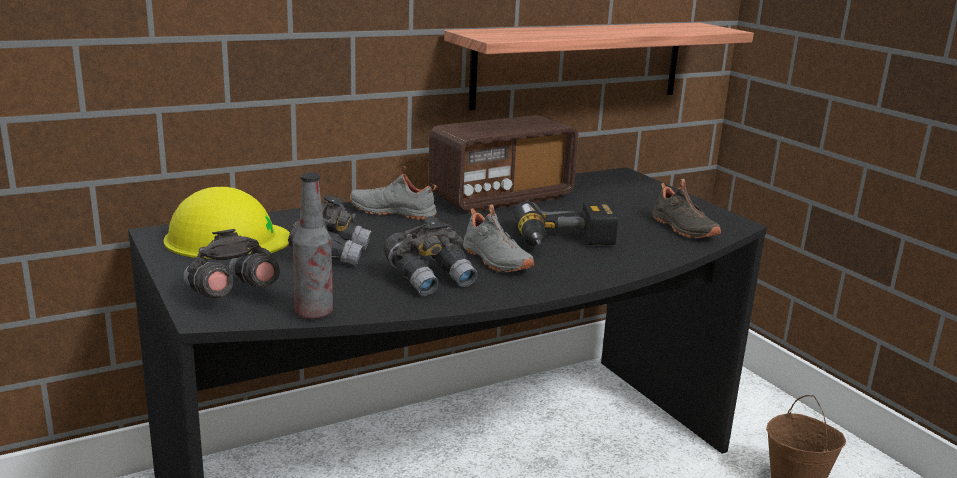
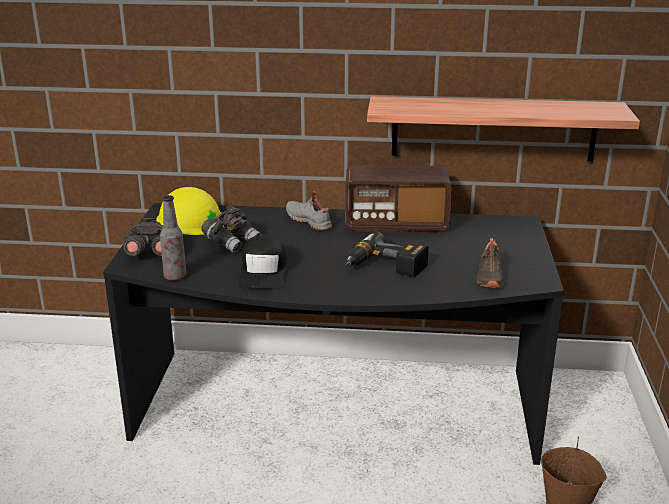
camera: 35 degrees right, 5 degrees up
(430, 278) = (264, 272): grey binoculars -> black cap
(494, 261) = (318, 269): grey shoe -> none

